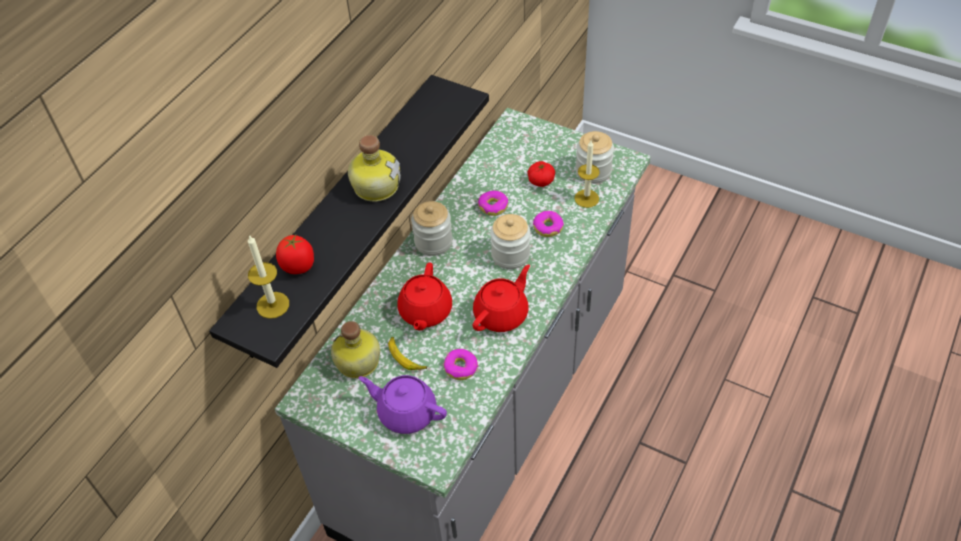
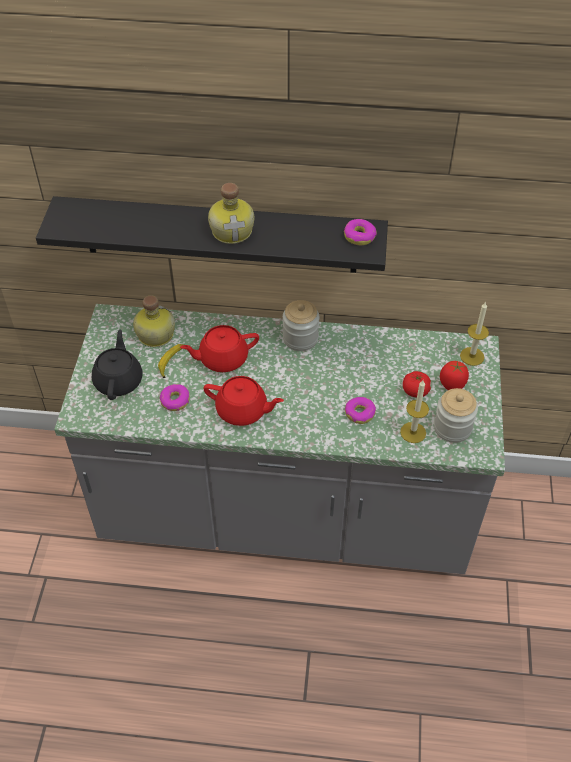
camera: 65 degrees right, 0 degrees up
(273, 305) = (86, 218): candle -> candle (472, 356)
(298, 266) = (128, 218): tomato -> tomato (452, 385)
(406, 412) = (119, 380): purple teapot -> black teapot
(493, 206) = (363, 366): donut -> donut (359, 236)
(510, 255) = (312, 396): jar -> none

